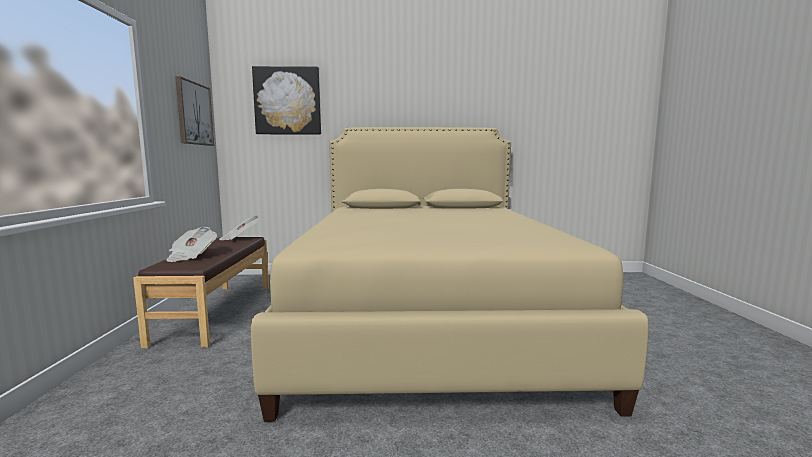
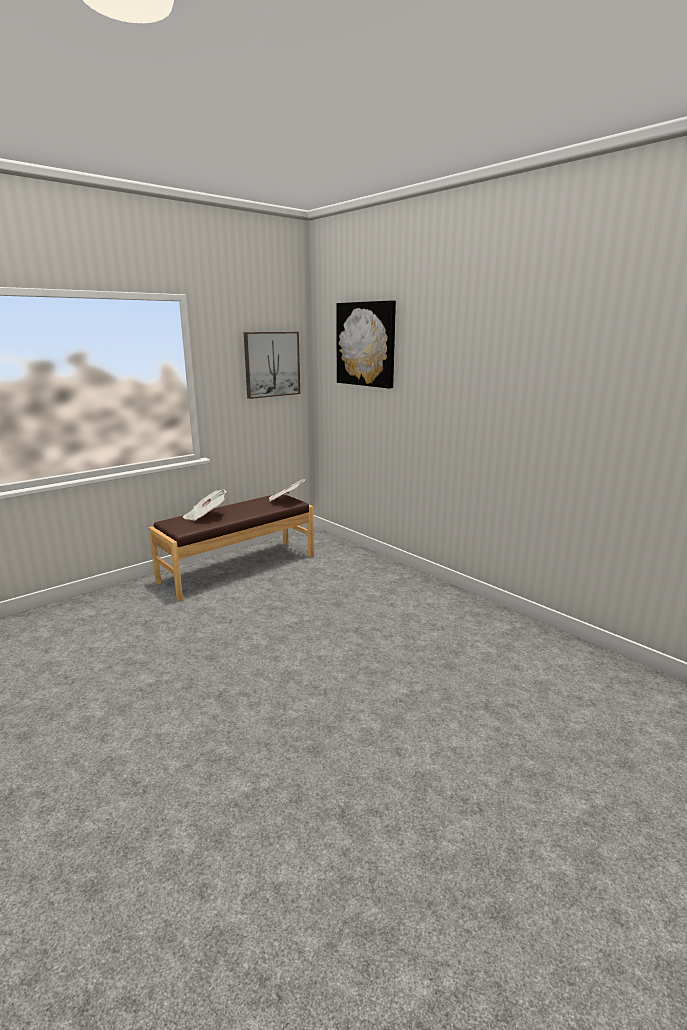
camera: 50 degrees right, 10 degrees up
(429, 319) = (358, 666): beige bed -> none

